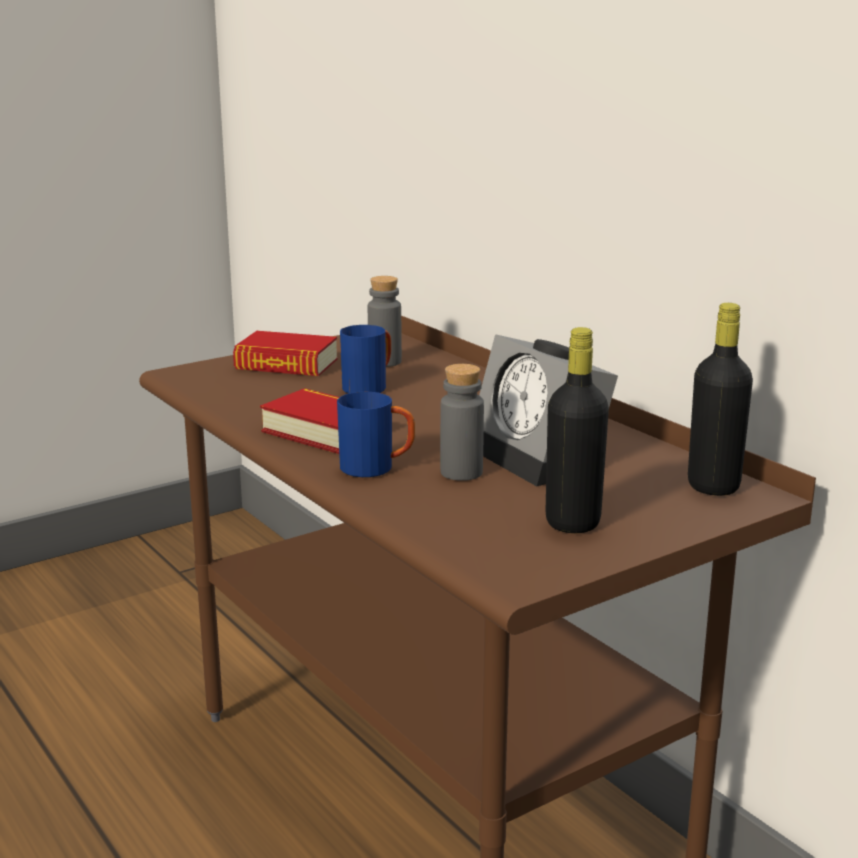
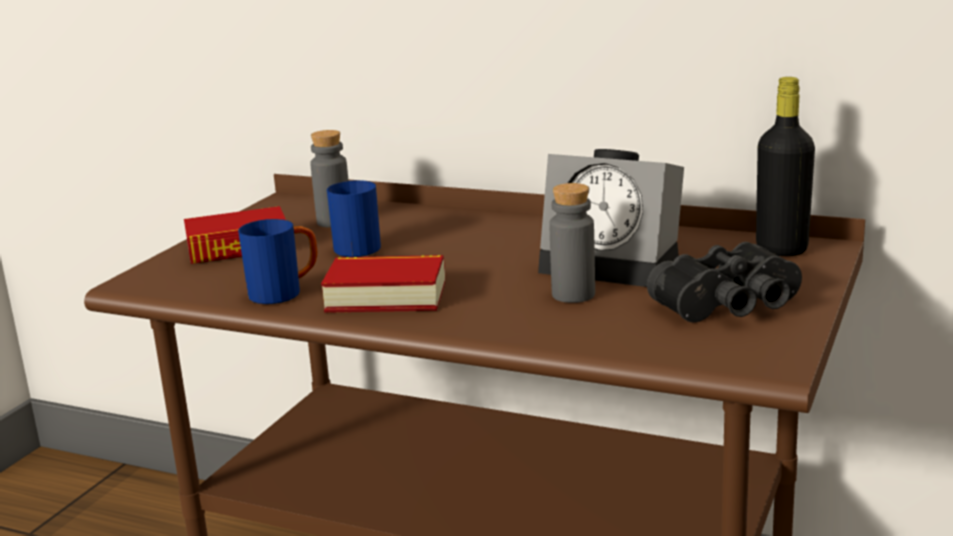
camera: 30 degrees left, 0 degrees up
(377, 468) = (494, 313): blue mug -> blue mug (285, 293)
(572, 522) = (732, 307): black bottle -> black binoculars

